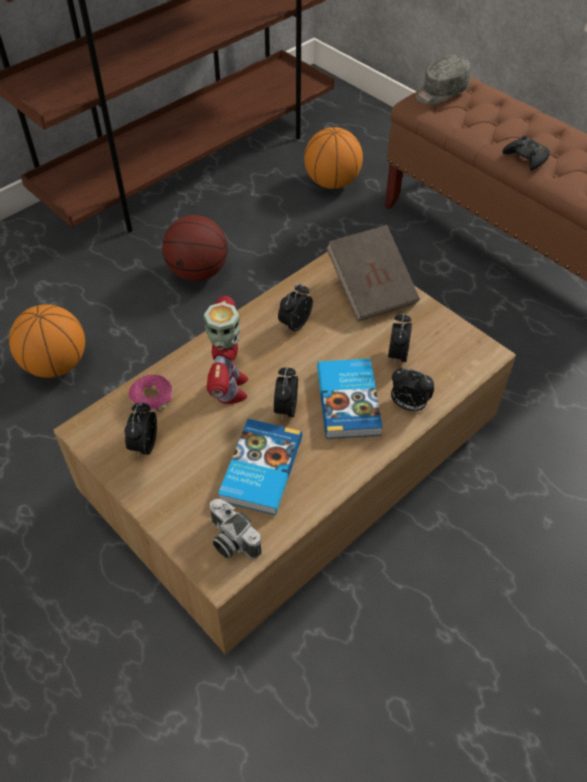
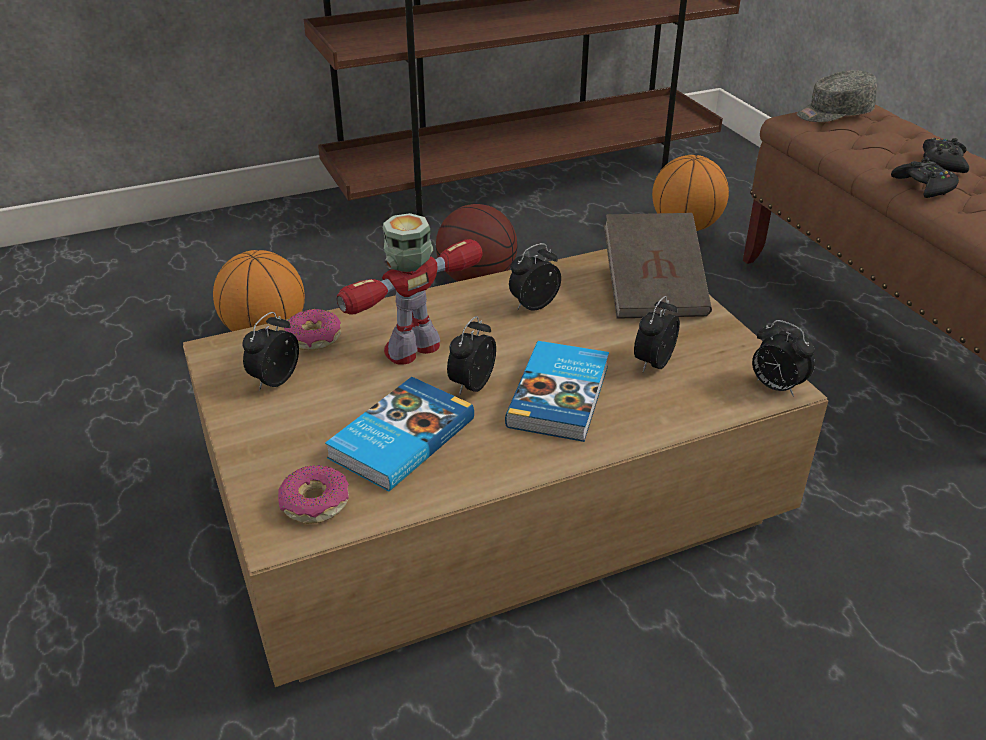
camera: 20 degrees right, 15 degrees down
(230, 388) = (413, 349): toy robot -> toy robot turned 150 degrees counterclockwise
(230, 540) = (315, 503): camera -> donut
(408, 405) = (640, 418): alarm clock -> alarm clock (775, 387)
(530, 130) = (943, 162): none -> black game controller

